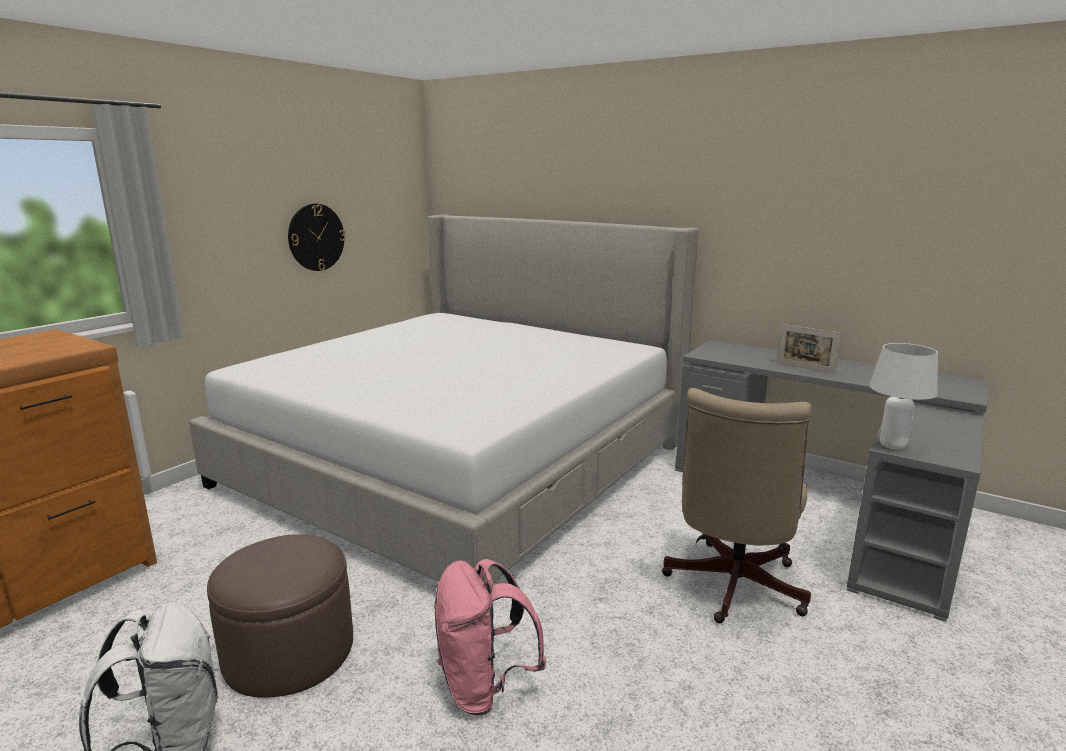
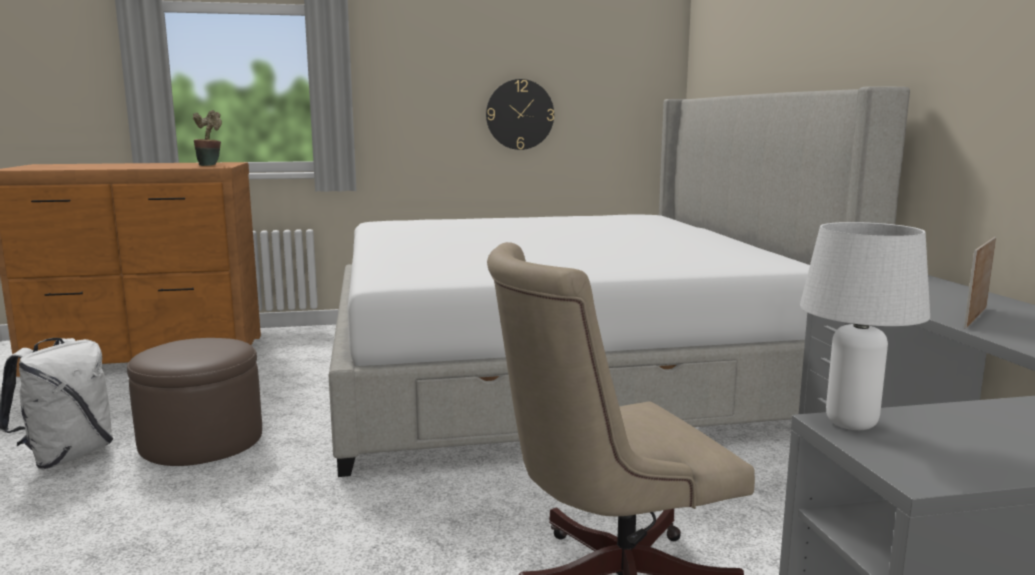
camera: 45 degrees right, 5 degrees down
(53, 345) = (210, 165): none -> potted plant
(484, 687) = (244, 525): pink backpack -> none
(805, 368) = (975, 317): picture frame -> picture frame turned 45 degrees clockwise

